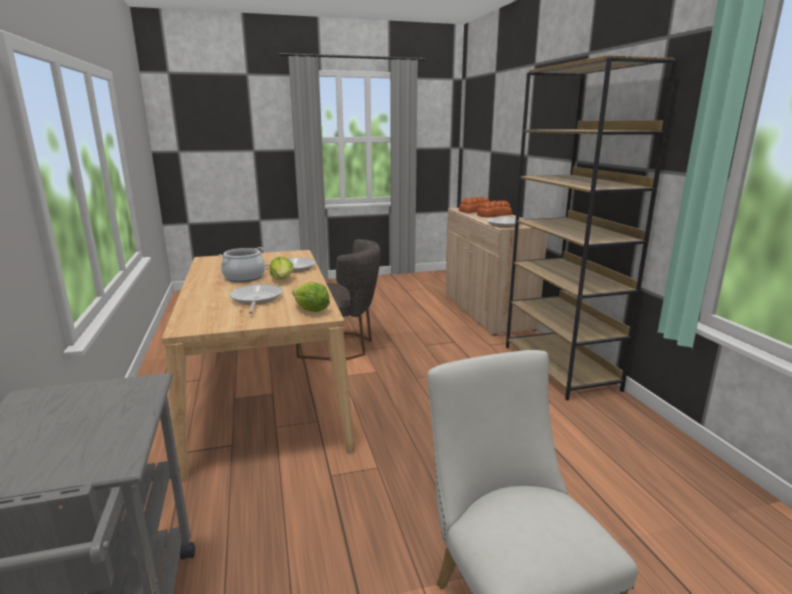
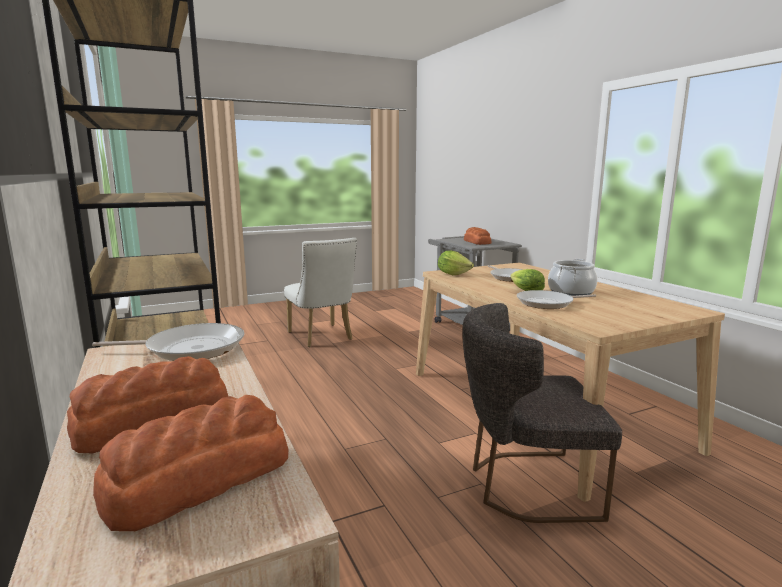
camera: 170 degrees right, 5 degrees down
(79, 417) = (477, 242): none -> bread

